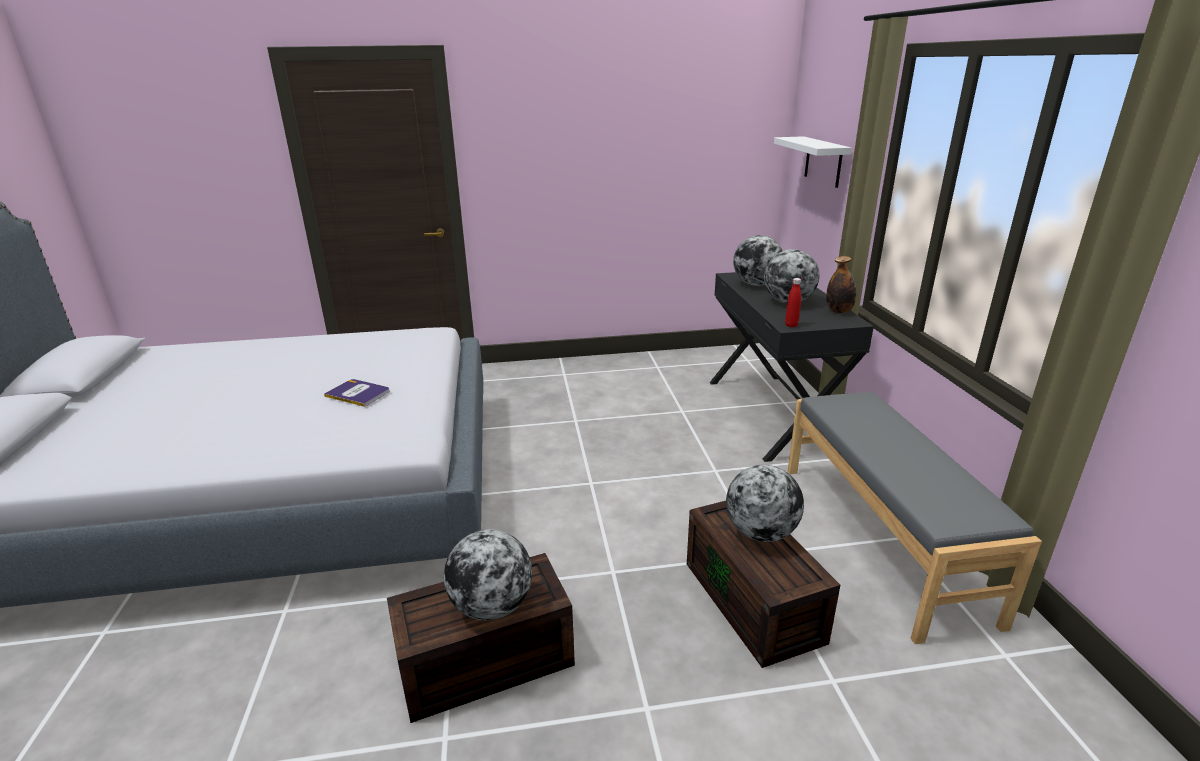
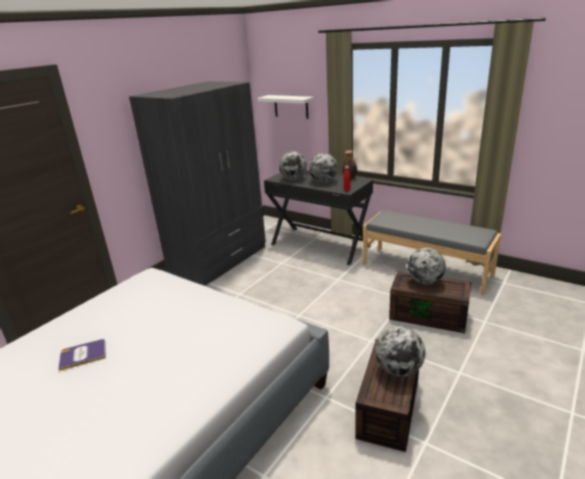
camera: 45 degrees left, 0 degrees up
(358, 393) = (190, 323): book -> book (83, 355)
(621, 372) = (219, 260): none -> grey wardrobe

